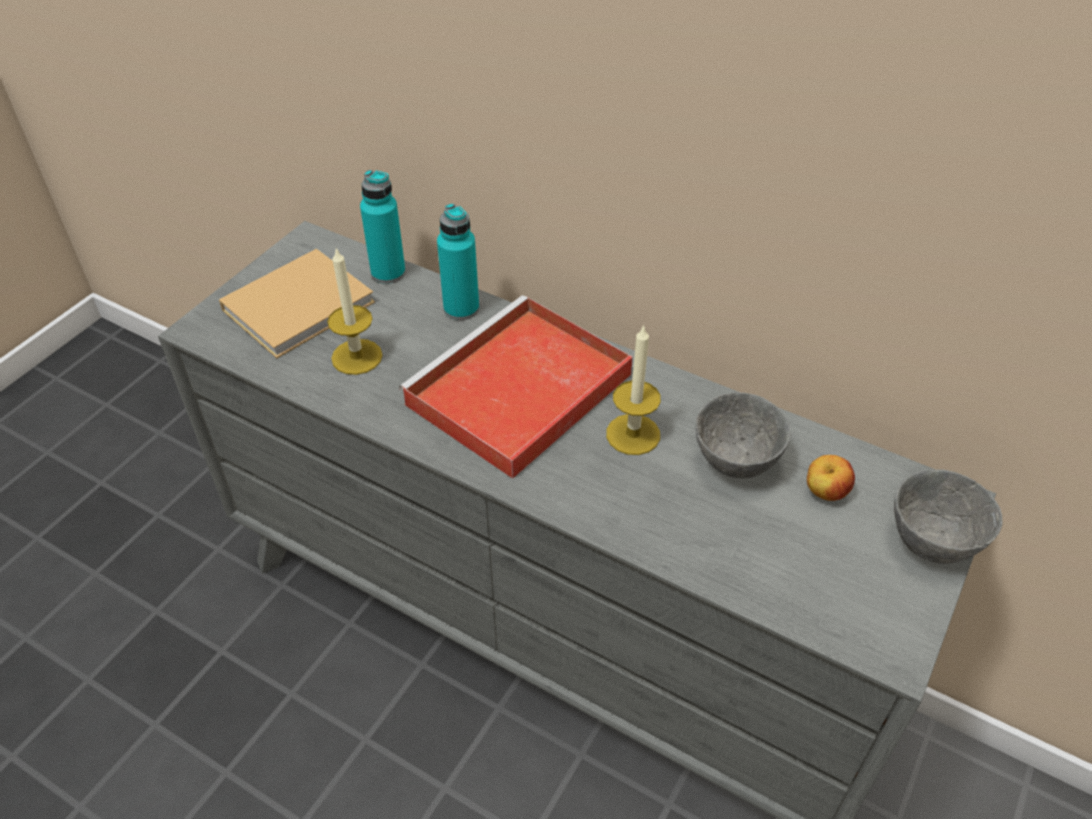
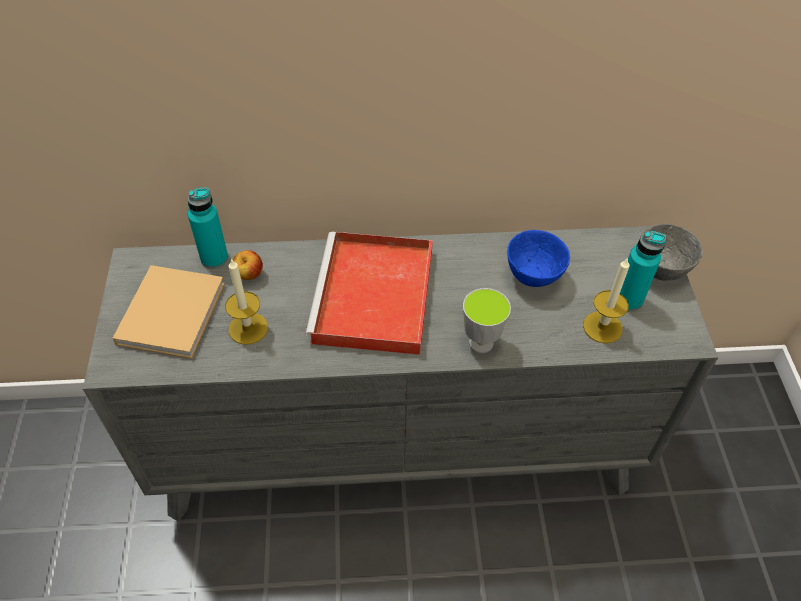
camera: 35 degrees left, 5 degrees up
(461, 308) = (288, 260): turquoise bottle -> turquoise bottle (628, 300)
(597, 504) = (481, 343): none -> cup
(633, 434) = (464, 289): candle -> candle (602, 327)
(737, 463) = (534, 276): grey bowl -> blue bowl
(824, 493) = (590, 269): apple -> apple (249, 275)

